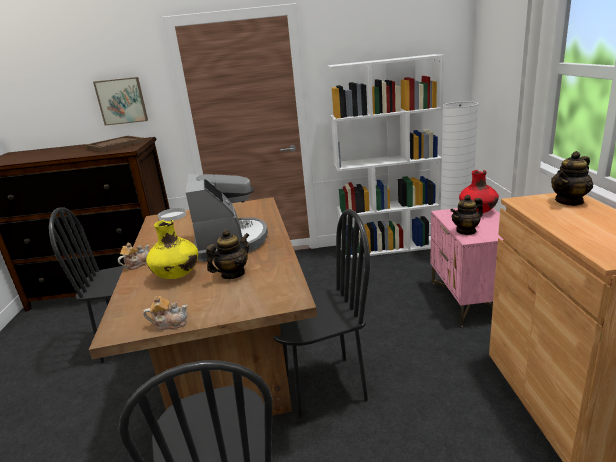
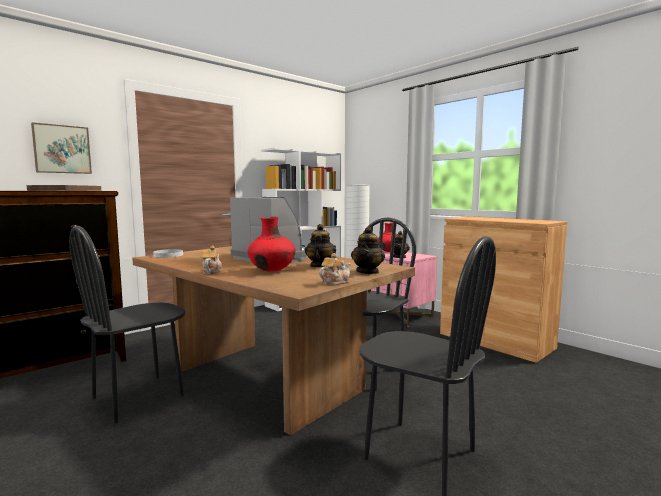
camera: 40 degrees left, 15 degrees down
(177, 275) = (272, 271): yellow vase -> red vase
(569, 201) = (477, 217): teapot -> teapot (368, 272)

